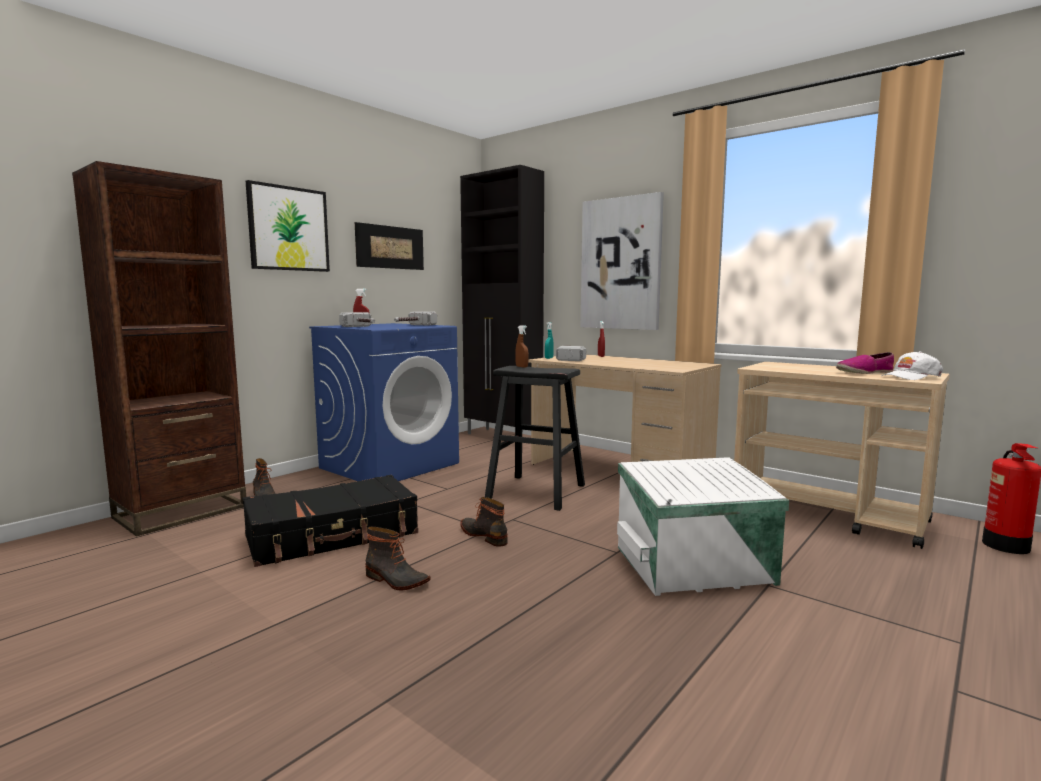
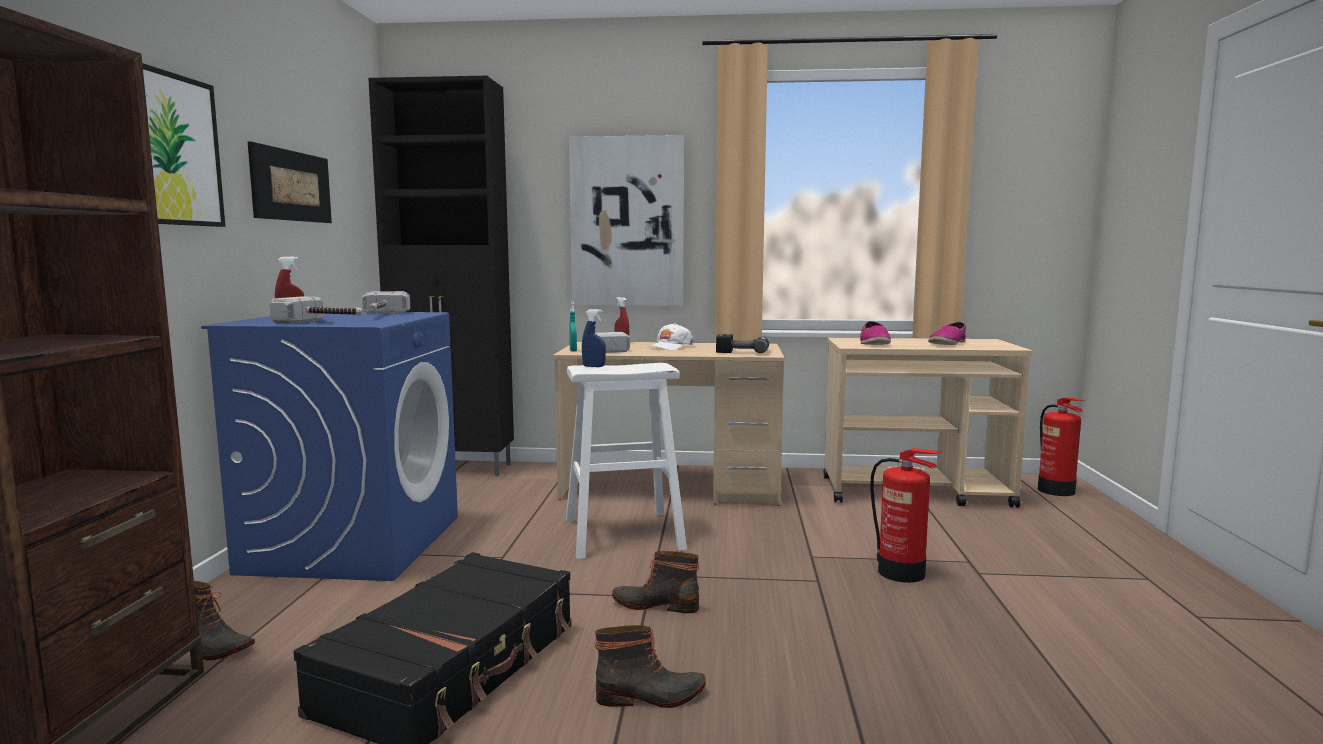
camera: 35 degrees left, 0 degrees up
(521, 367) = (593, 366): brown spray bottle -> blue spray bottle
(536, 492) = (622, 534): black stool -> white stool
(666, 367) = (743, 351): none -> power drill
(695, 566) = (902, 573): white storage box -> fire extinguisher
(786, 367) = (873, 343): none -> shoe
(910, 377) = (992, 345): white cap -> white cap (670, 347)

